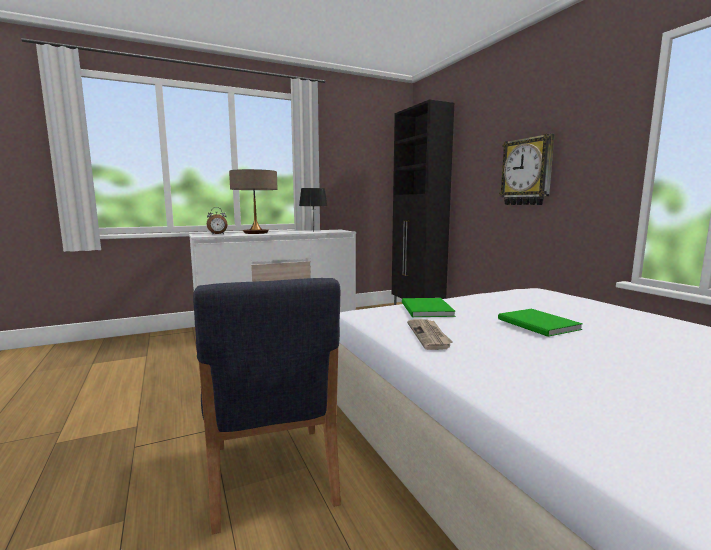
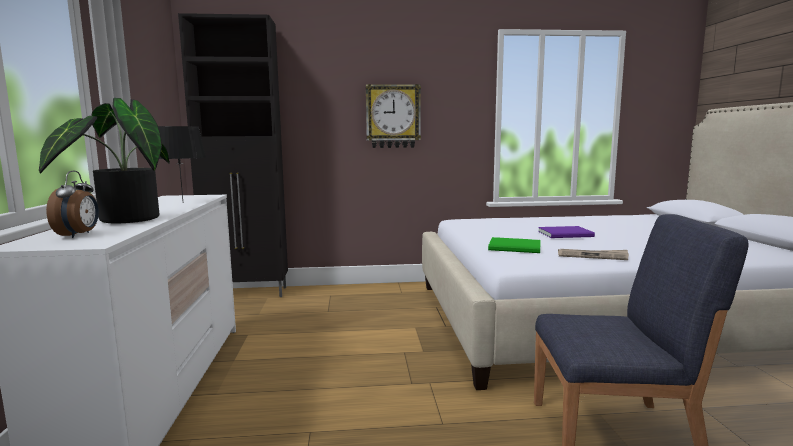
camera: 70 degrees left, 0 degrees up
(255, 233) = (122, 219): table lamp -> potted plant
(538, 325) = (567, 234): green book -> purple book

